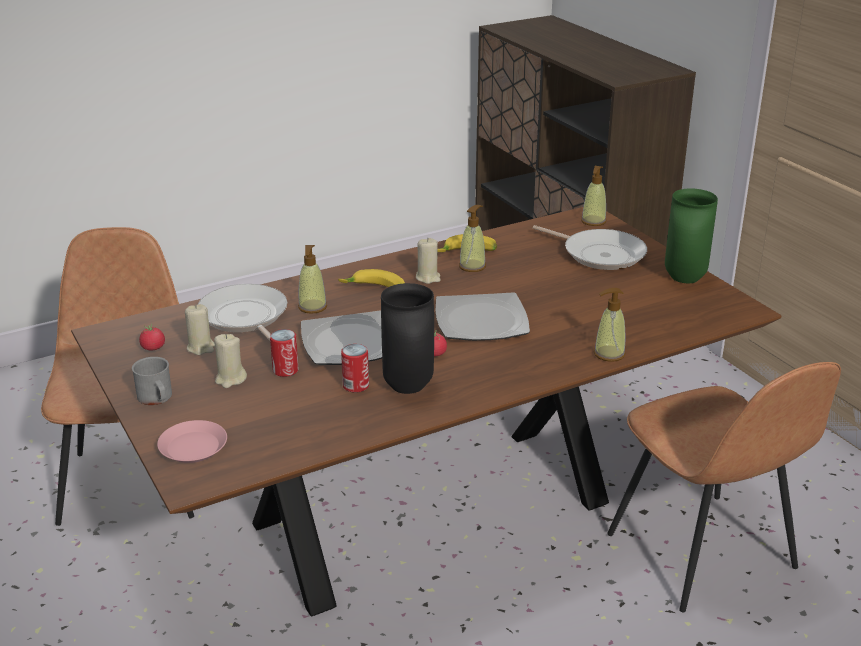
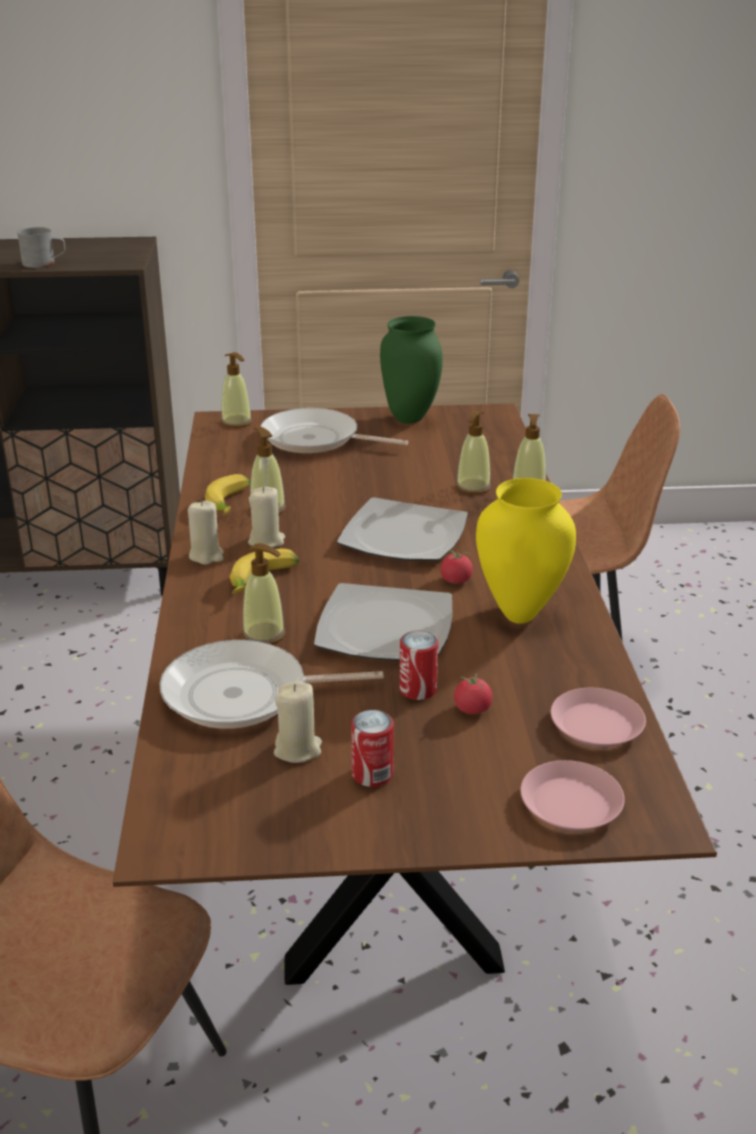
camera: 65 degrees left, 0 degrees up
(153, 348) = (260, 796): tomato -> tomato (472, 709)
(156, 399) = (419, 817): grey mug -> grey mug (44, 263)
(230, 379) = (409, 739): beige candle -> beige candle (206, 556)
(284, 442) = (597, 725): none -> pink plate
(356, 385) = (493, 646): can -> can (372, 774)
(410, 387) = (520, 612): black vase -> yellow vase
(588, 330) = (473, 487): none -> soap dispenser
(600, 254) = (315, 439): frying pan -> frying pan turned 135 degrees counterclockwise

